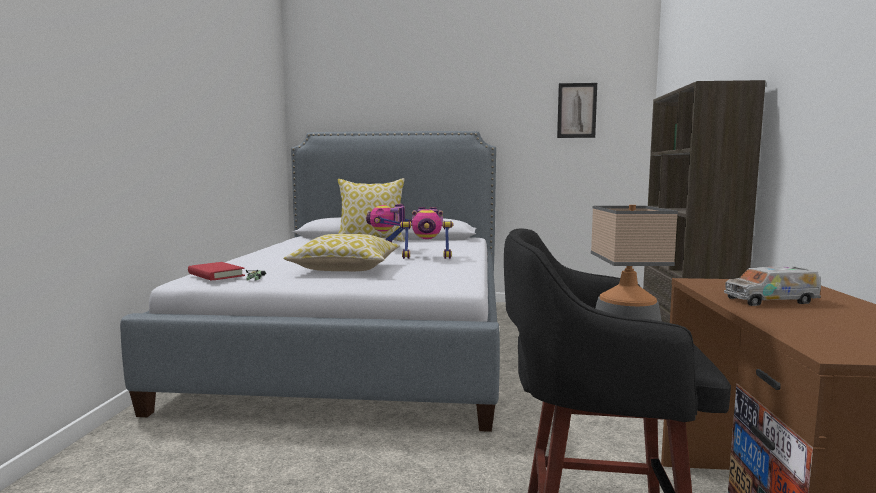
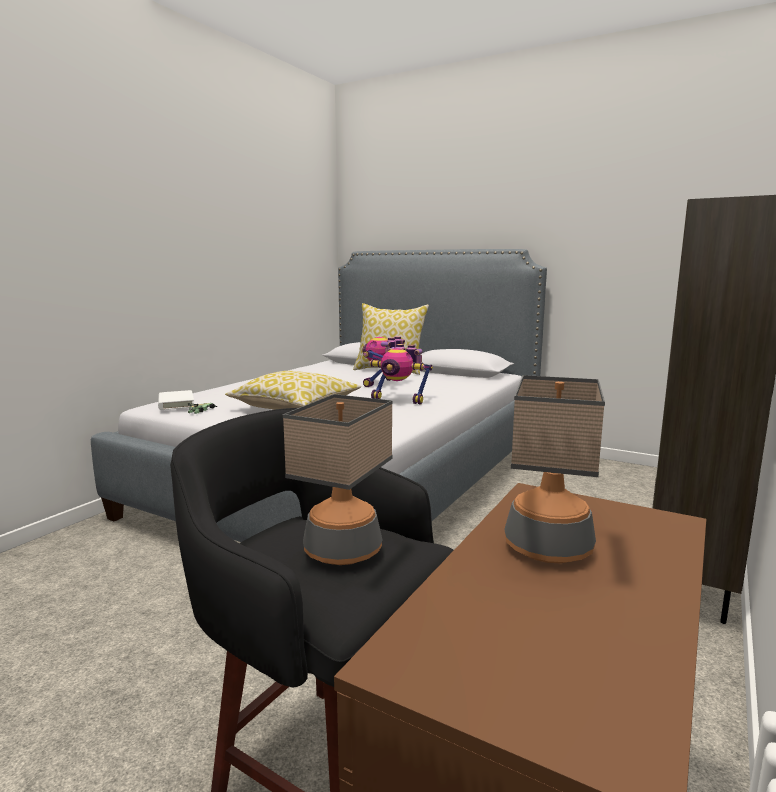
camera: 25 degrees right, 5 degrees up
(216, 275) = (176, 403): red book -> white book
(576, 110) = (657, 220): picture -> none
(770, 300) = (548, 548): toy truck -> table lamp

